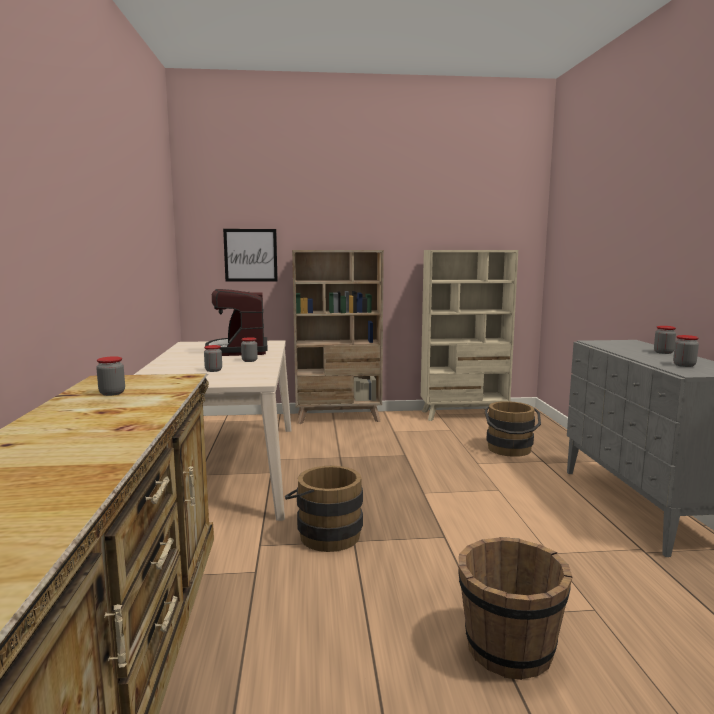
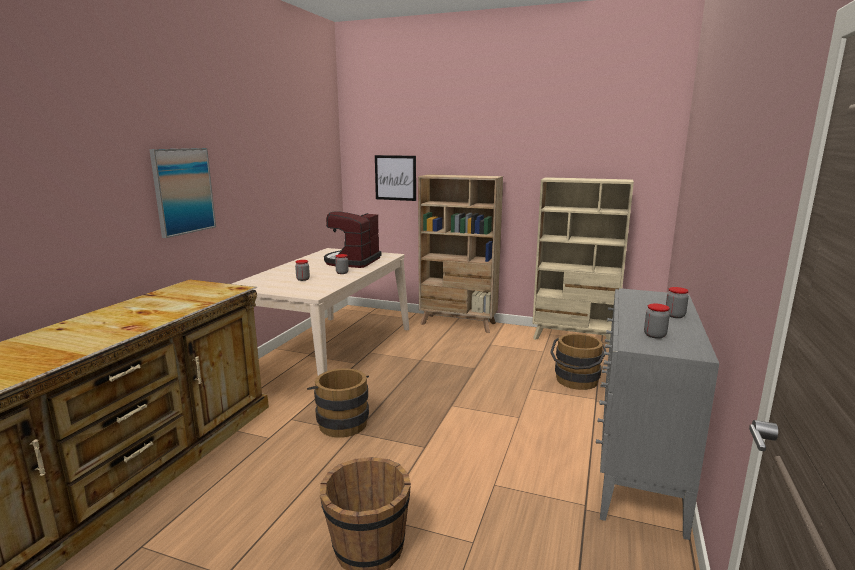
camera: 25 degrees right, 5 degrees up
(74, 250) = (183, 191): none -> picture
(112, 393) = (172, 297): jar -> none

